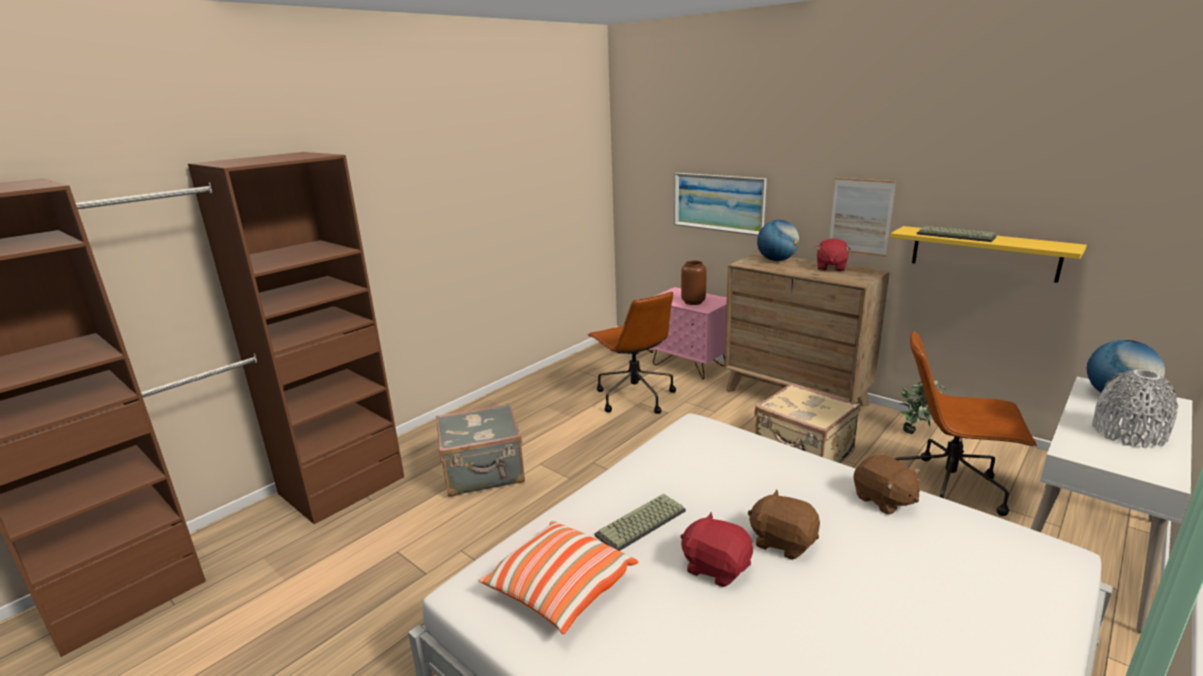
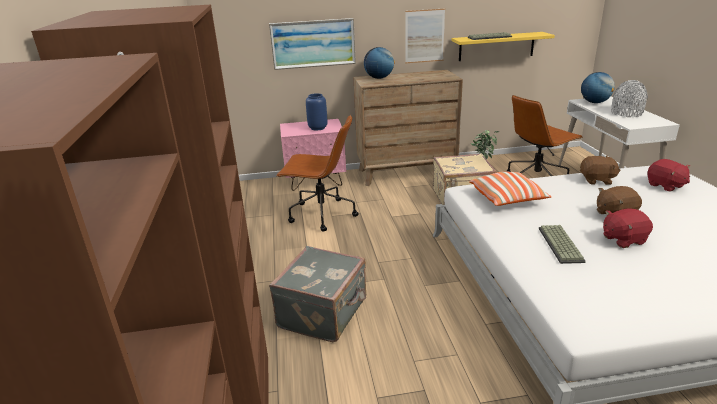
camera: 50 degrees left, 5 degrees up
(560, 589) = (607, 294): pillow -> pillow (507, 199)
(693, 302) = (317, 128): brown vase -> blue vase
(830, 267) = (417, 74): red plush toy -> red plush toy (665, 185)

